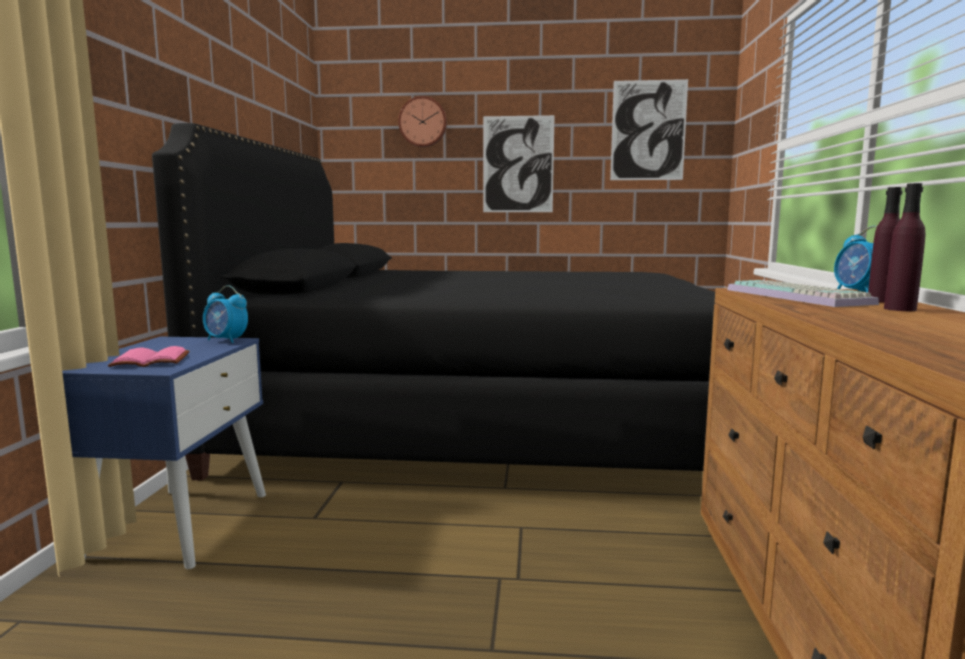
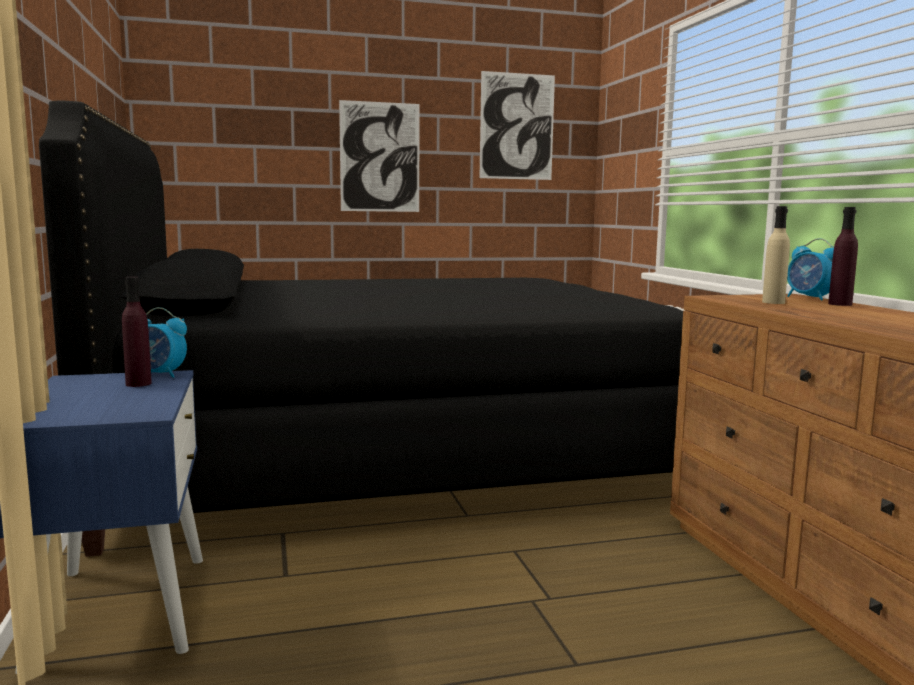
camera: 20 degrees left, 0 degrees up
(149, 361) = (110, 406): pink book -> none
(423, 122) = (266, 102): wall clock -> none
(799, 296) = (773, 302): keyboard -> beige bottle
(900, 309) = (870, 311): purple bottle -> purple bottle (138, 384)

